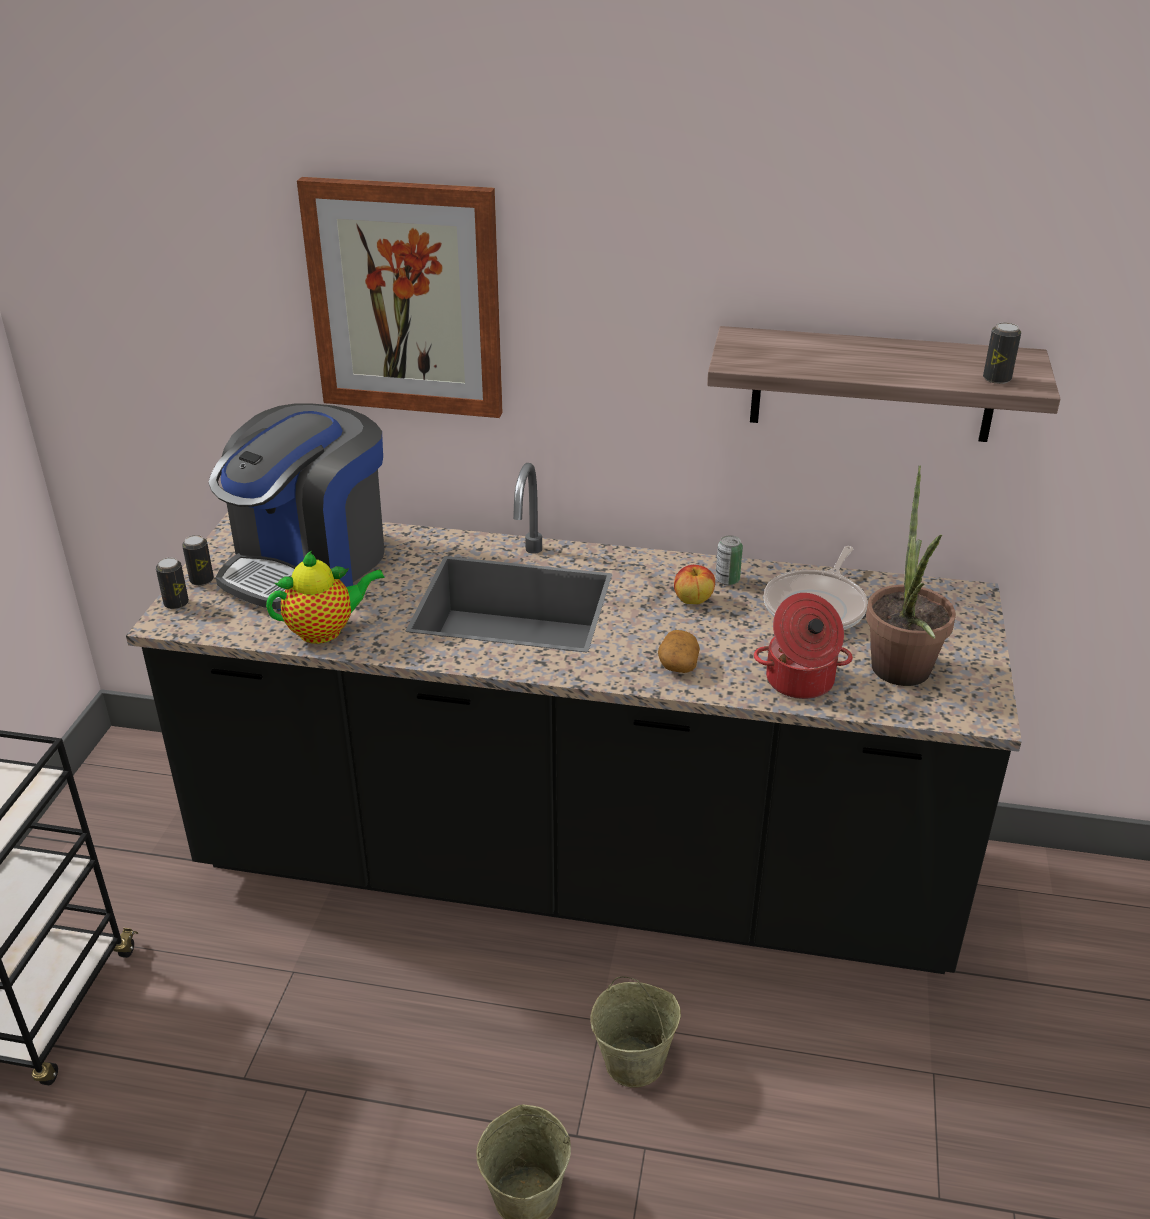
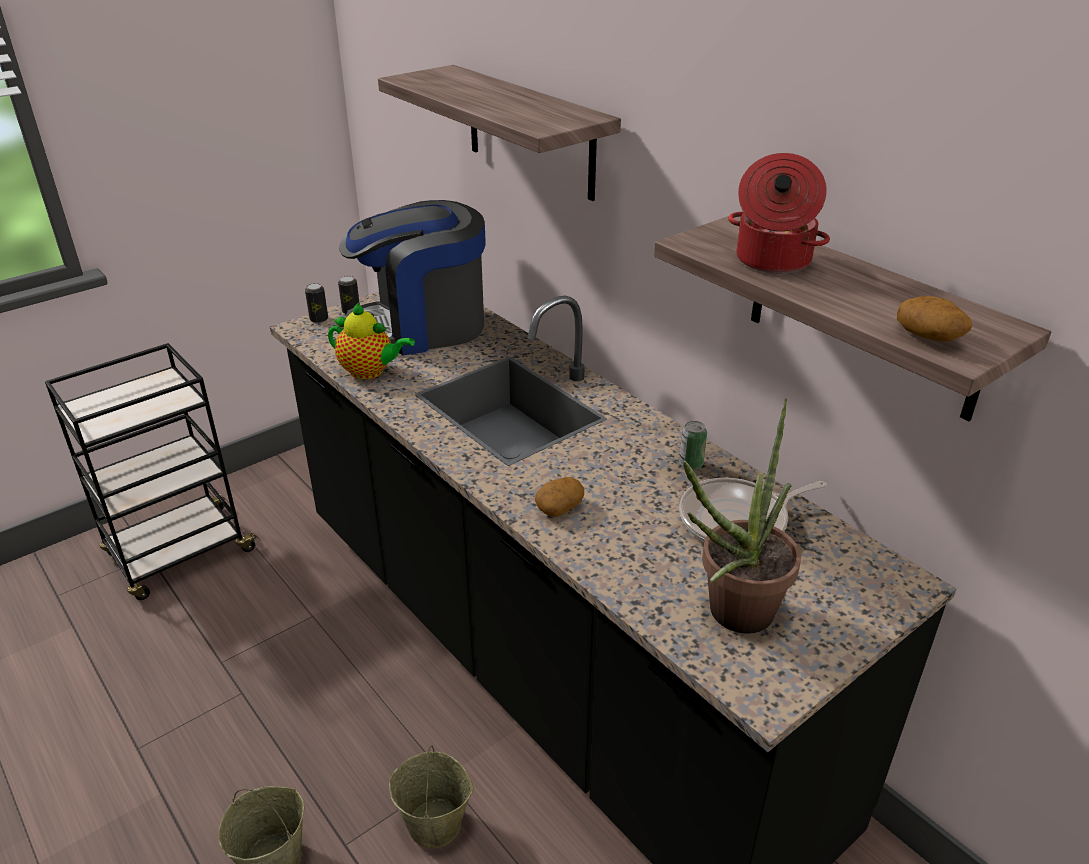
camera: 40 degrees right, 0 degrees up
(406, 299) = (530, 132): picture -> shelf
(693, 600) = (640, 466): apple -> none
(800, 682) = (635, 572): cooking pot -> cooking pot (771, 261)
(996, 379) = (929, 336): can -> potato

